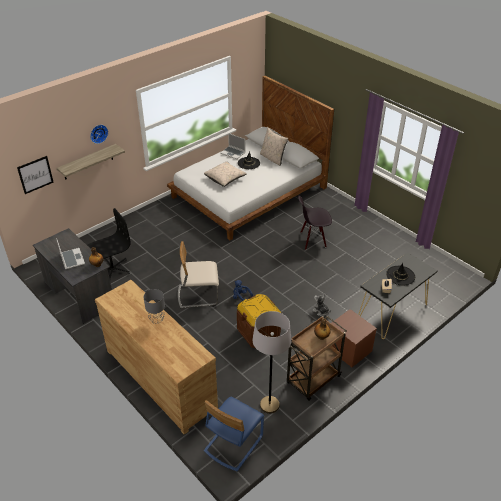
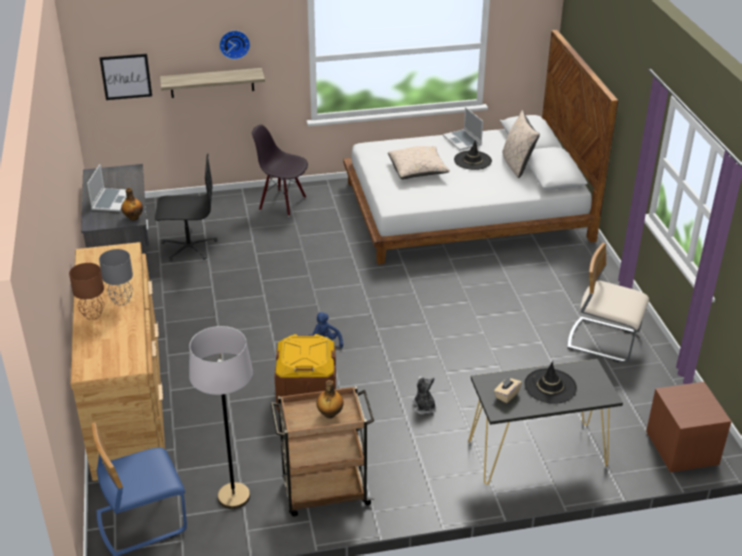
camera: 30 degrees right, 5 degrees down
(148, 336) = (92, 315): none -> brown table lamp
(198, 295) = (268, 318): beige chair -> beige chair (603, 340)
(313, 240) = (504, 306): black chair -> black chair (283, 203)
(349, 350) = (417, 476): brown nightstand -> brown nightstand (682, 448)

